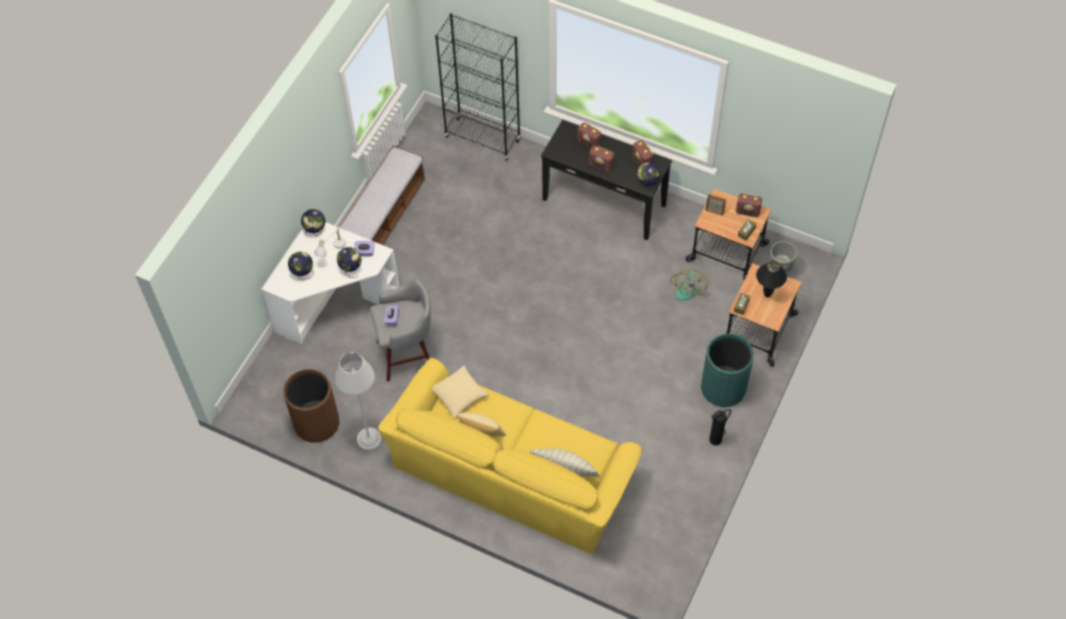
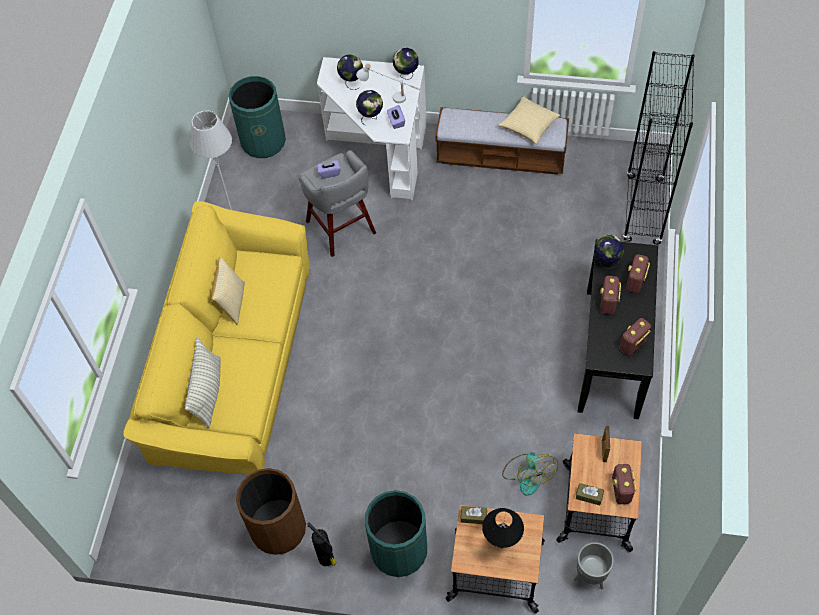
camera: 75 degrees right, 0 degrees up
(277, 395) = (263, 141): none -> green trash can
(316, 423) = (242, 181): brown trash can -> brown trash can (278, 528)
(459, 395) = (273, 269): pillow -> pillow (529, 126)
(647, 185) = (601, 359): globe -> globe (606, 261)
(687, 287) = (527, 474): fan -> fan turned 105 degrees counterclockwise

